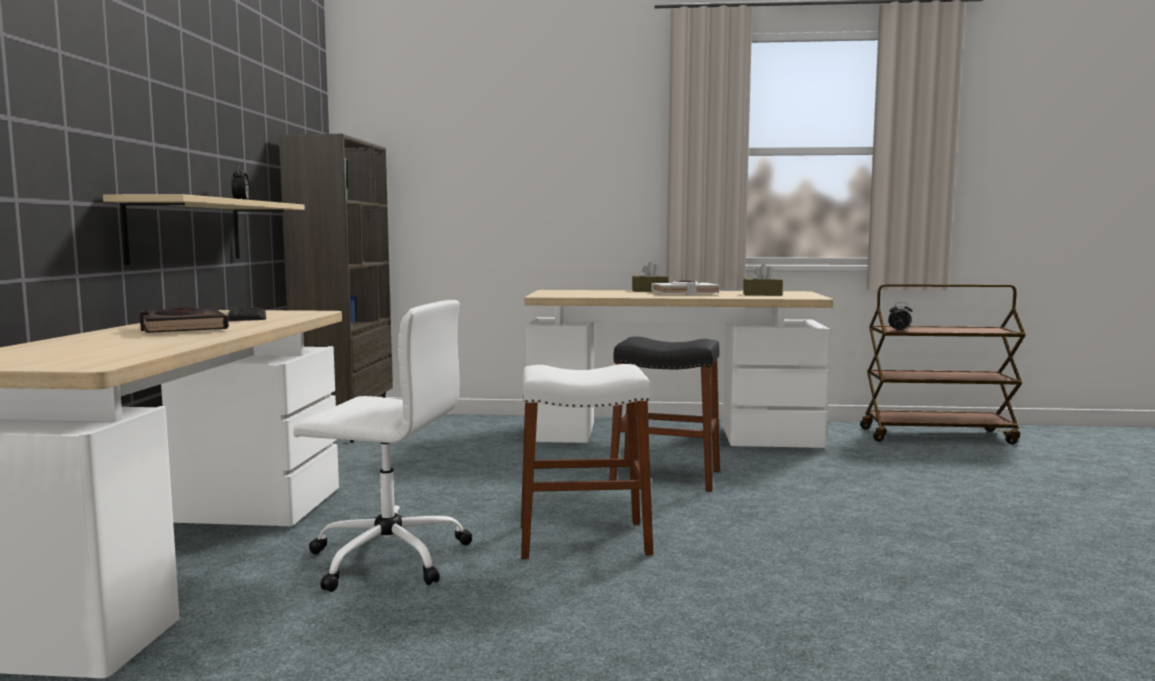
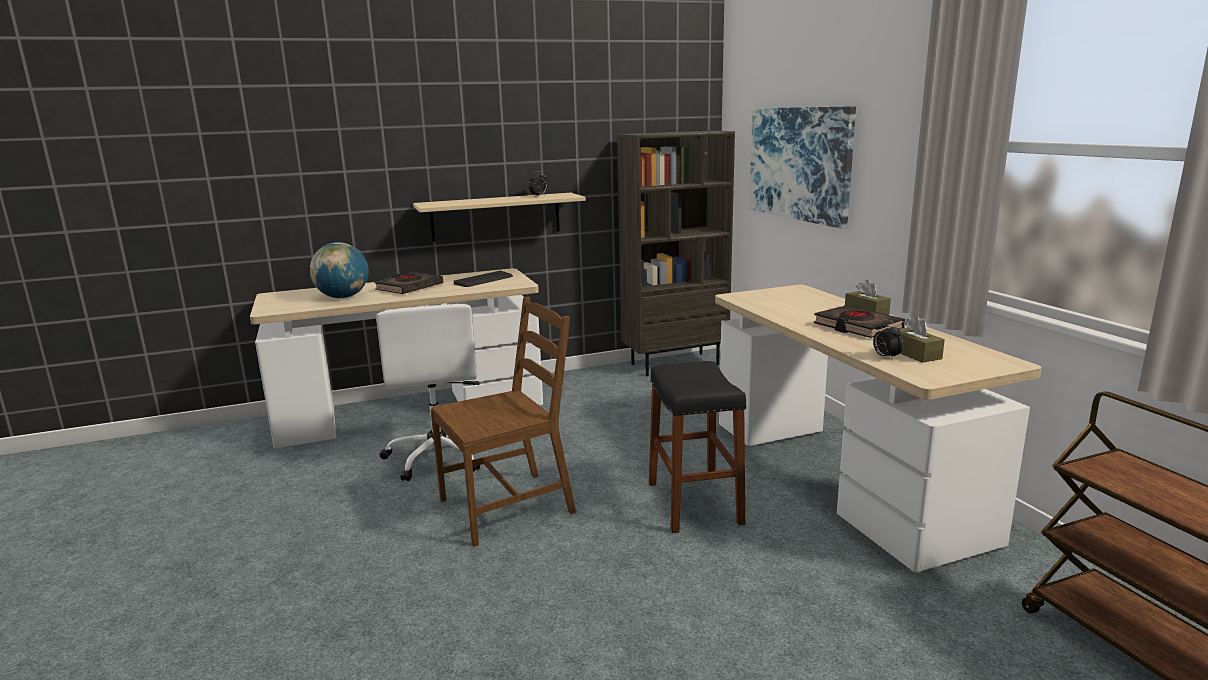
camera: 65 degrees right, 10 degrees up
(135, 343) = (343, 297): none -> globe
(488, 179) = (799, 163): none -> picture
(583, 539) = (508, 506): white stool -> brown chair
(685, 293) = (857, 327): white book -> black book
(899, 331) = (1095, 473): alarm clock -> alarm clock (885, 357)

